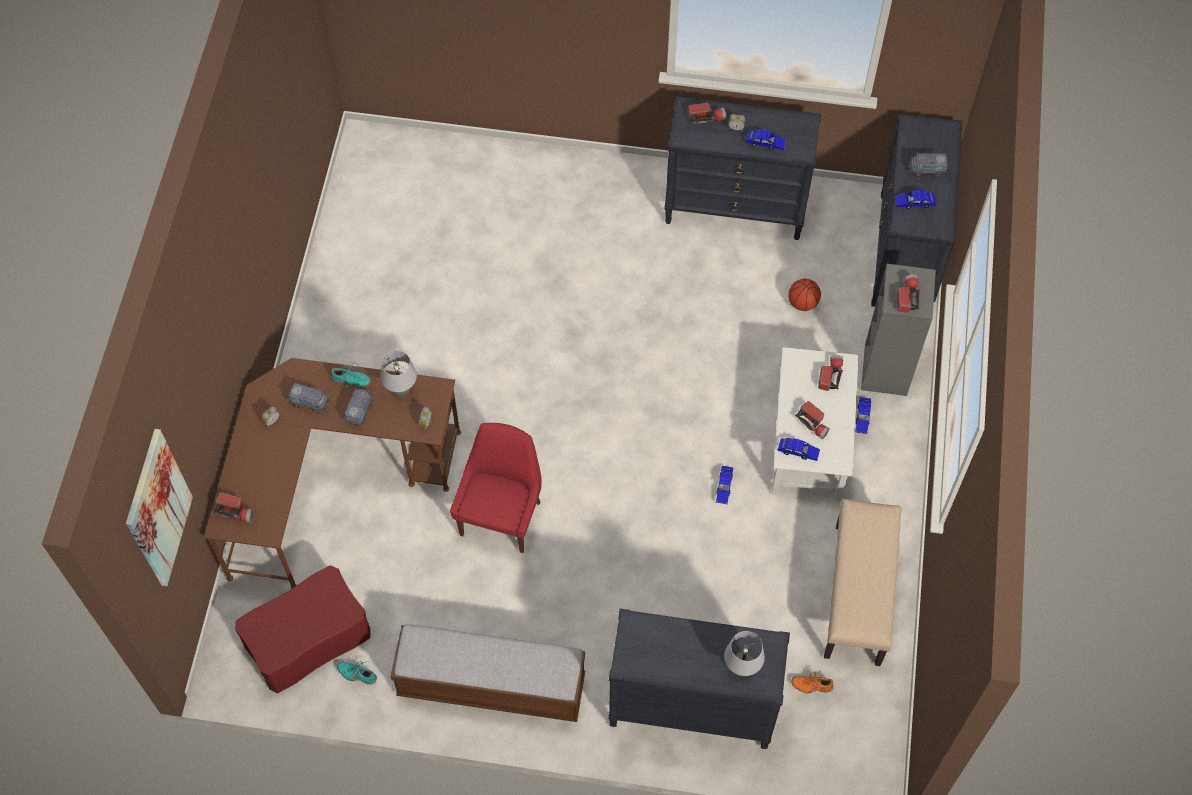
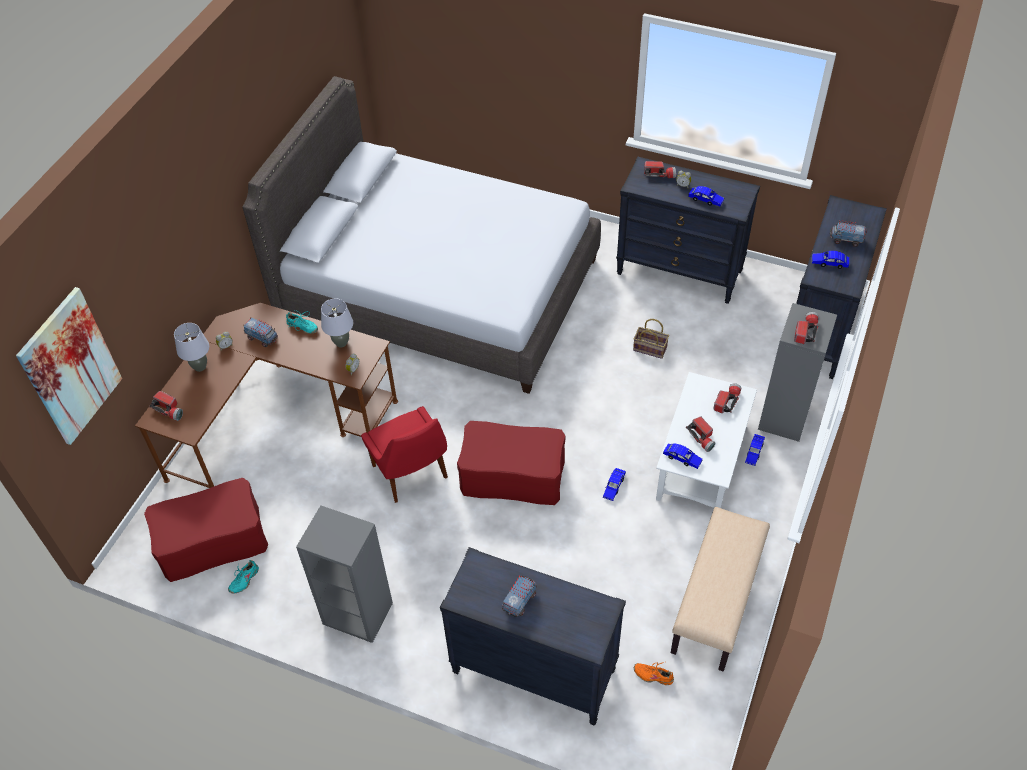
camera: 15 degrees right, 10 degrees down
(357, 674) = (244, 580): turquoise shoe -> turquoise shoe turned 90 degrees counterclockwise
(360, 411) = (301, 351): toy truck -> toy truck (520, 601)
(466, 279) = (439, 289): none -> grey bed
(491, 685) = (357, 614): bench -> grey bookcase
(501, 515) = (411, 474): red chair -> red chair turned 120 degrees clockwise
(612, 496) = (512, 476): none -> red ottoman
(725, 312) = (651, 348): none -> basket
(741, 669) = (569, 624): grey table lamp -> grey table lamp (200, 367)
(802, 303) = (720, 352): basketball -> none

